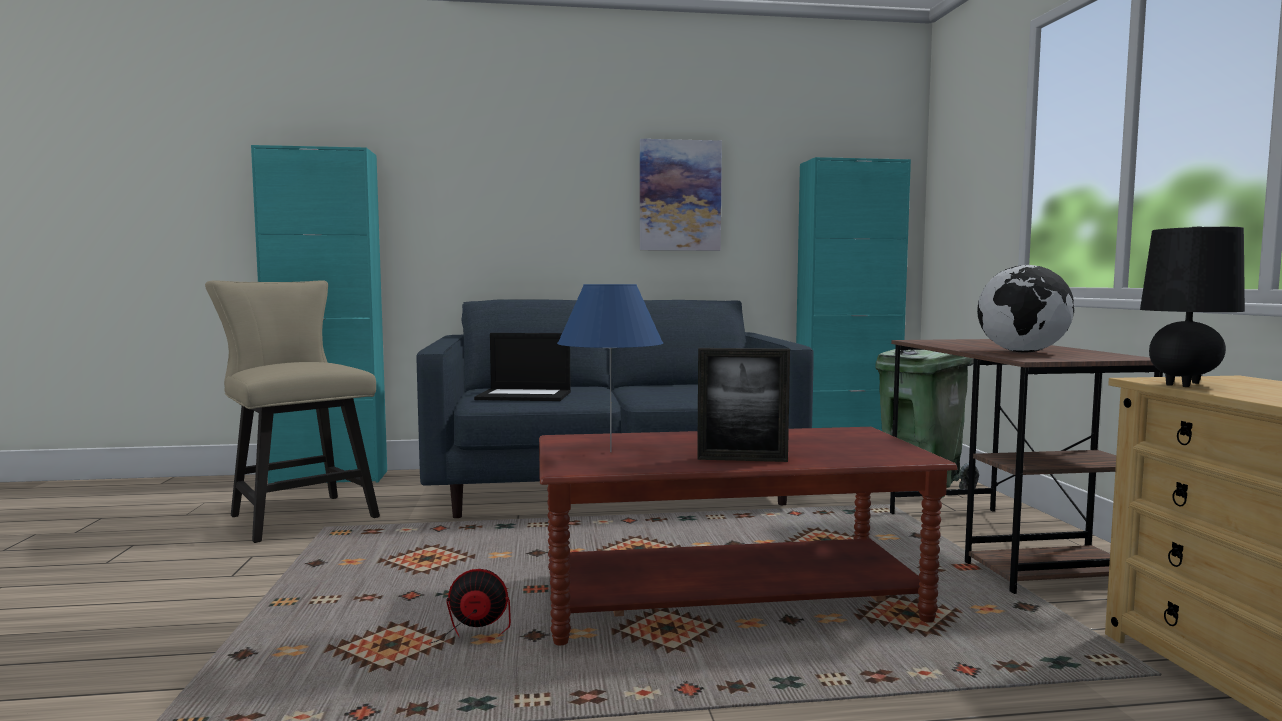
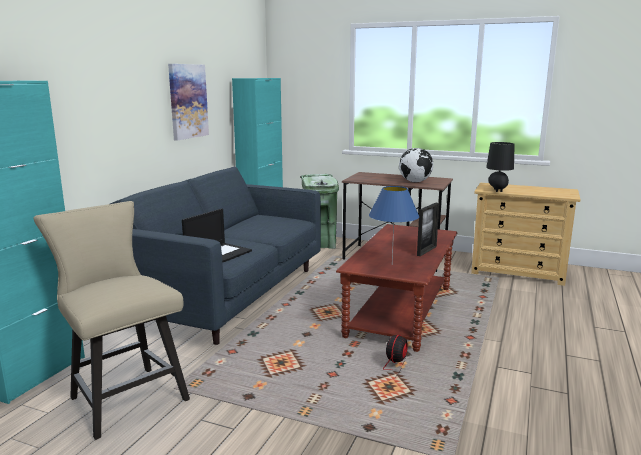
camera: 60 degrees left, 10 degrees up
(298, 515) = (124, 396): beige chair -> beige chair turned 60 degrees clockwise

